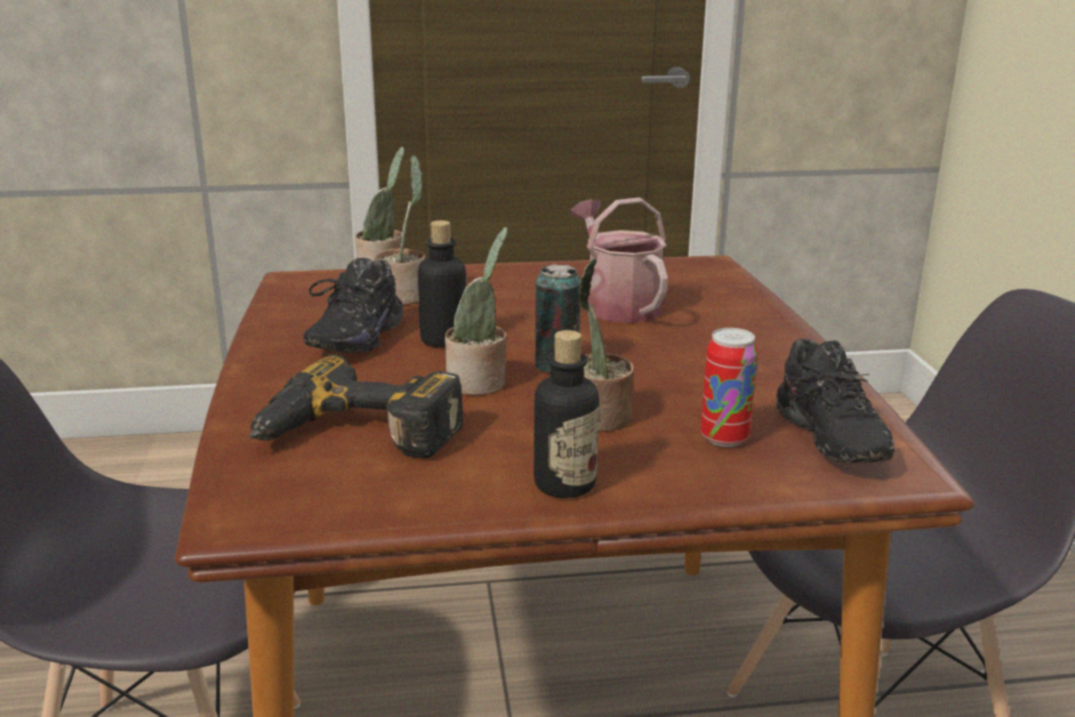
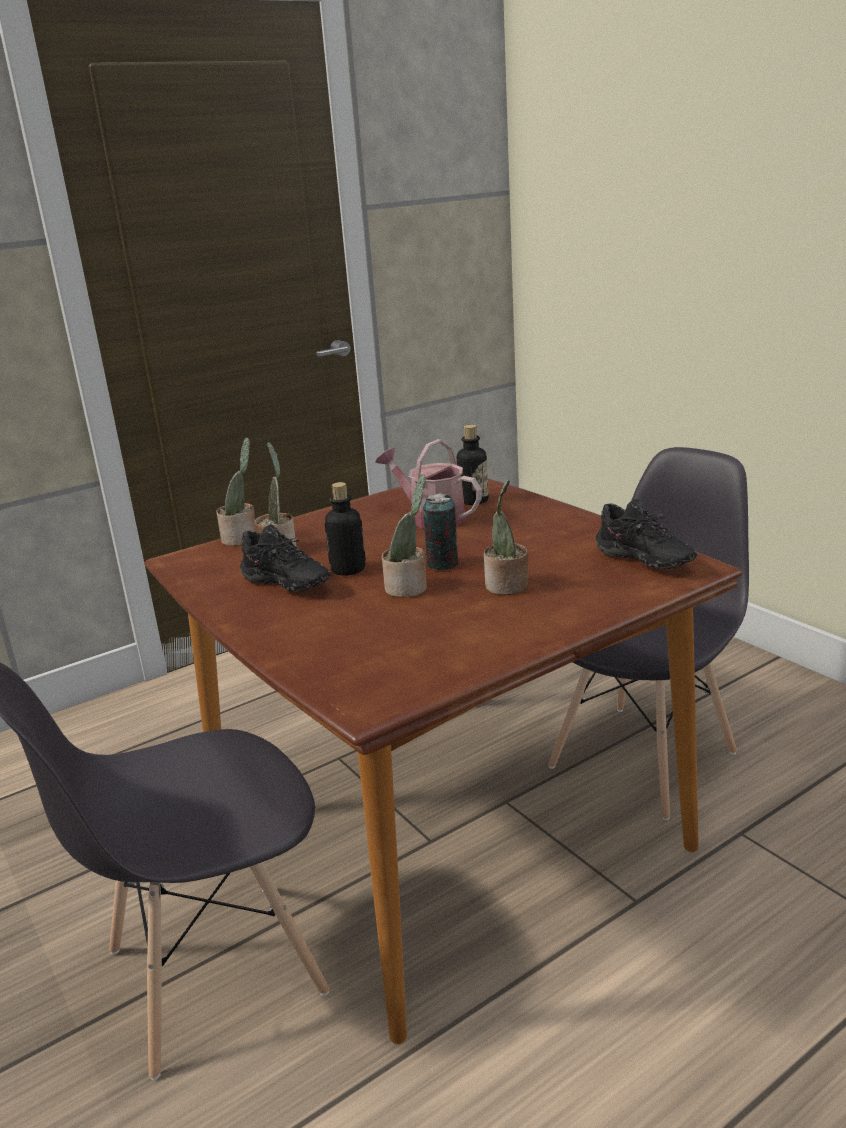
camera: 25 degrees left, 0 degrees up
(352, 339) = (283, 586): black shoe -> black shoe turned 45 degrees counterclockwise
(355, 437) = (373, 641): power drill -> none
(564, 484) = (534, 626): bottle -> bottle (473, 500)
(724, 438) = (589, 576): can -> none

